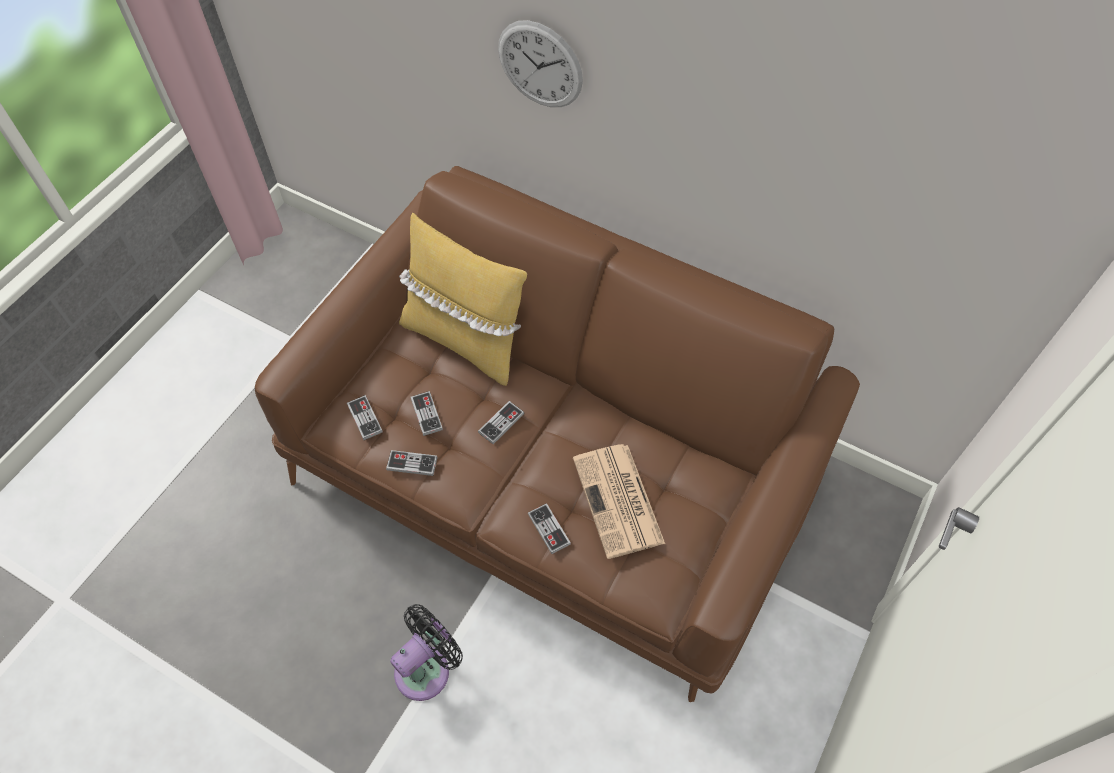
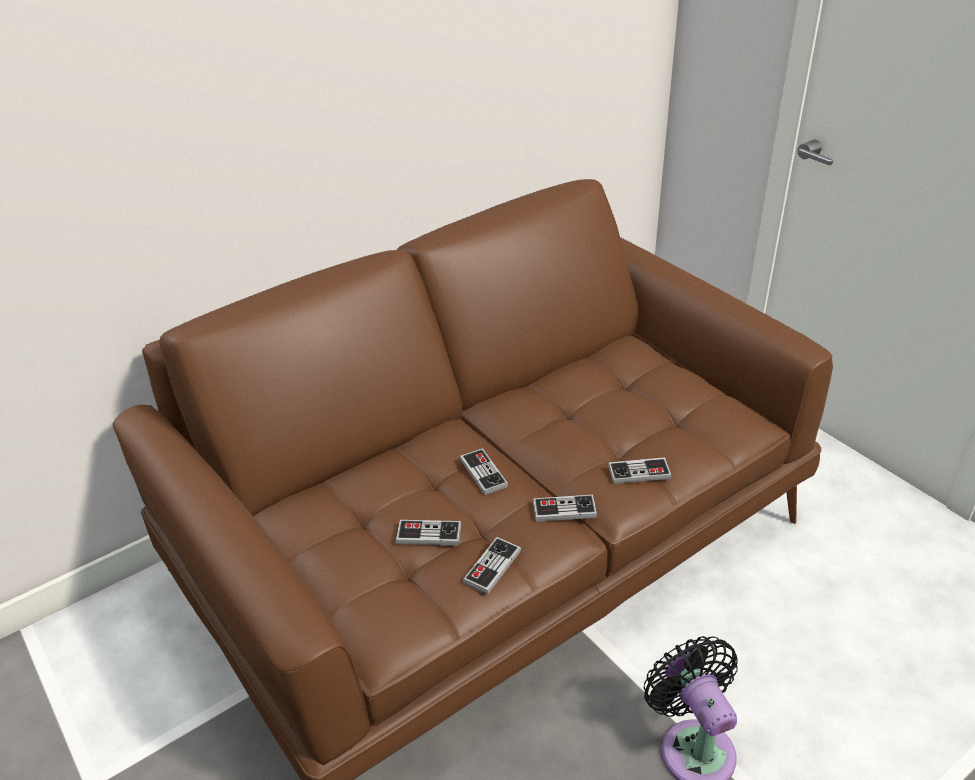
camera: 65 degrees left, 20 degrees down
(365, 418) = (395, 597): game controller -> game controller (564, 510)
(464, 340) = (345, 475): yellow pillow -> none
(540, 65) = (213, 111): wall clock -> none
(619, 501) = (630, 412): newspaper -> none

